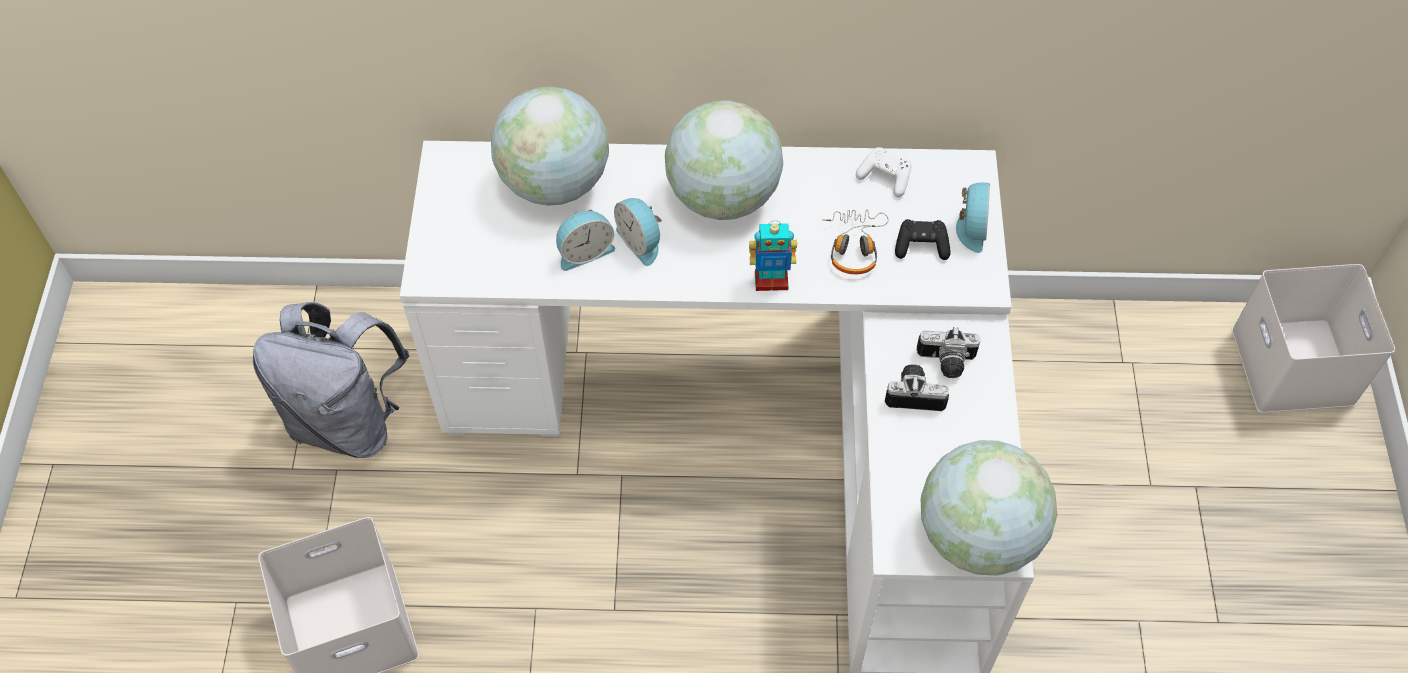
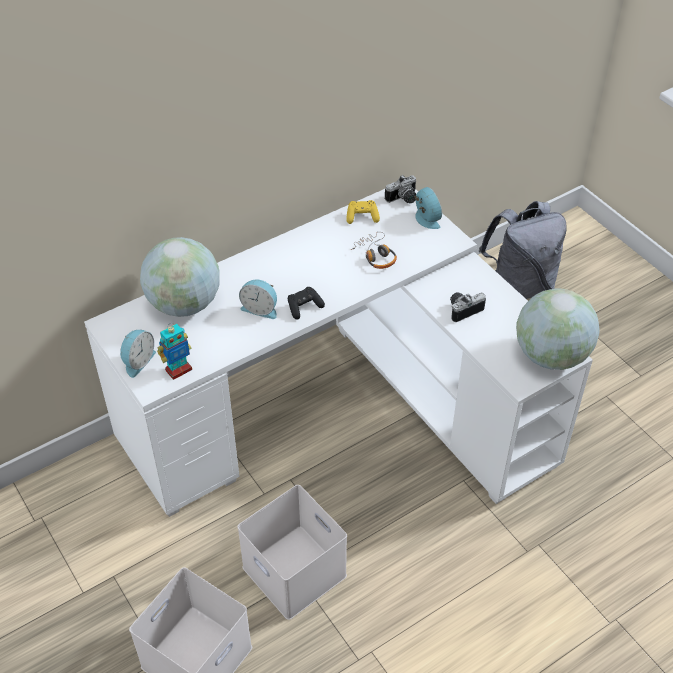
camera: 35 degrees left, 10 degrees down
(349, 420) = (98, 544): grey backpack -> grey backpack (518, 287)
(584, 251) = (233, 329): alarm clock -> alarm clock (138, 361)
(723, 196) = (285, 265): globe -> none
(771, 280) = (348, 292): toy robot -> toy robot (178, 370)
(885, 177) = (362, 217): white game controller -> yellow game controller
(921, 246) = (409, 239): black game controller -> black game controller (304, 307)
(946, 363) = (465, 288): camera -> camera (403, 199)
(1295, 367) = (577, 245): white storage box -> white storage box (297, 571)

